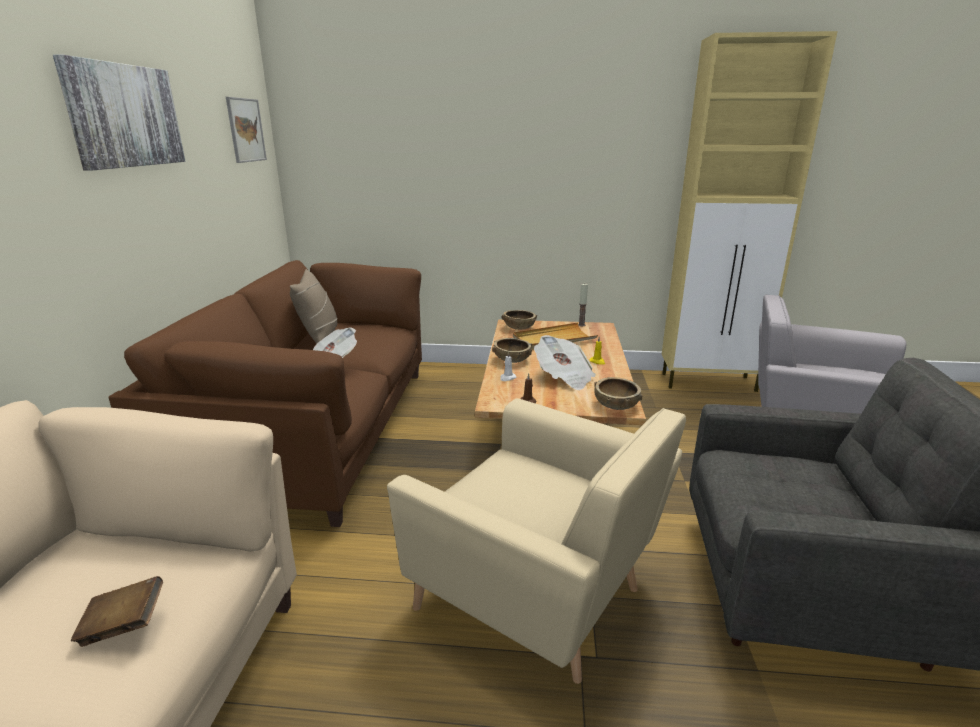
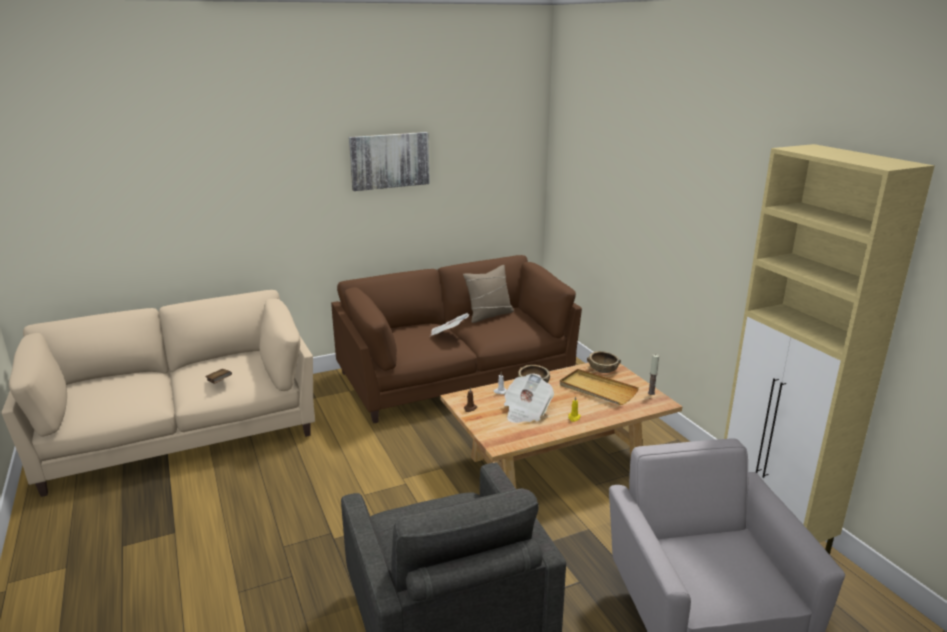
camera: 60 degrees right, 0 degrees up
(246, 130) = (509, 158): picture -> none
(538, 595) = (367, 506): beige armchair -> none
(616, 405) = (500, 441): brown bowl -> none

